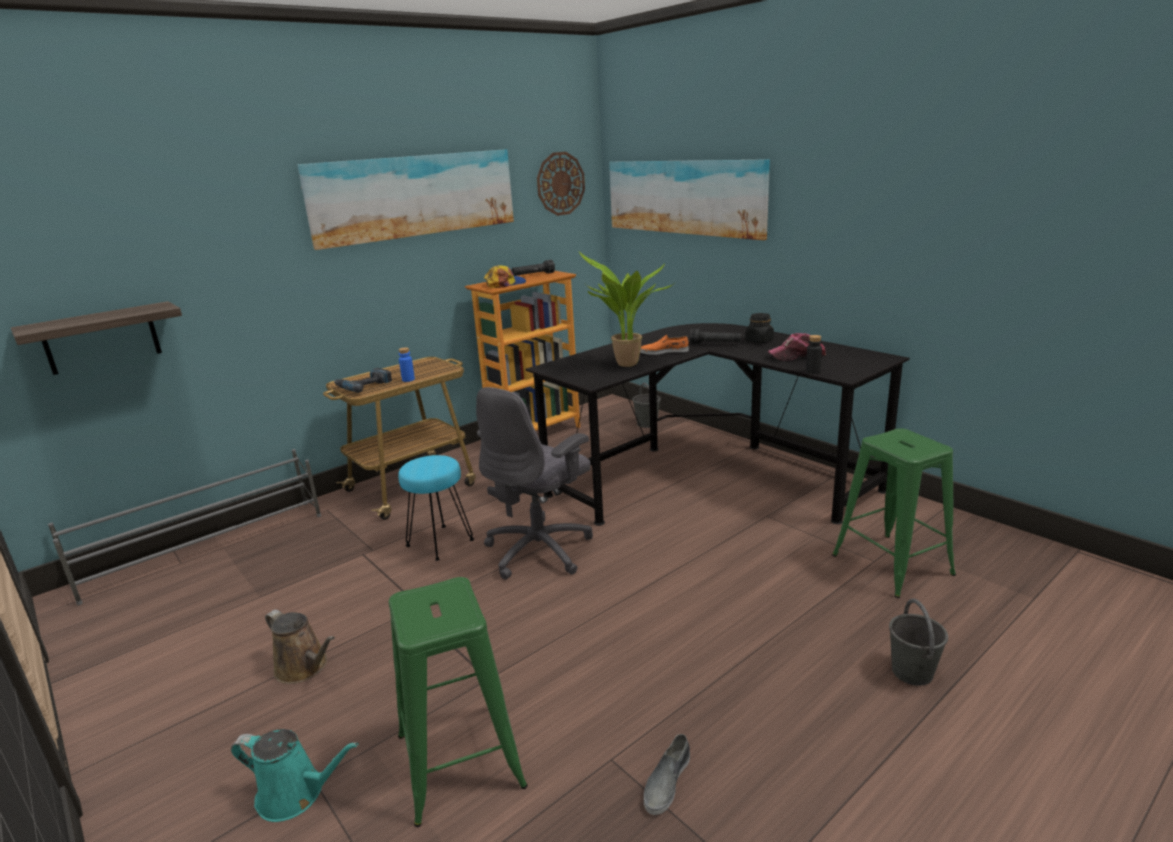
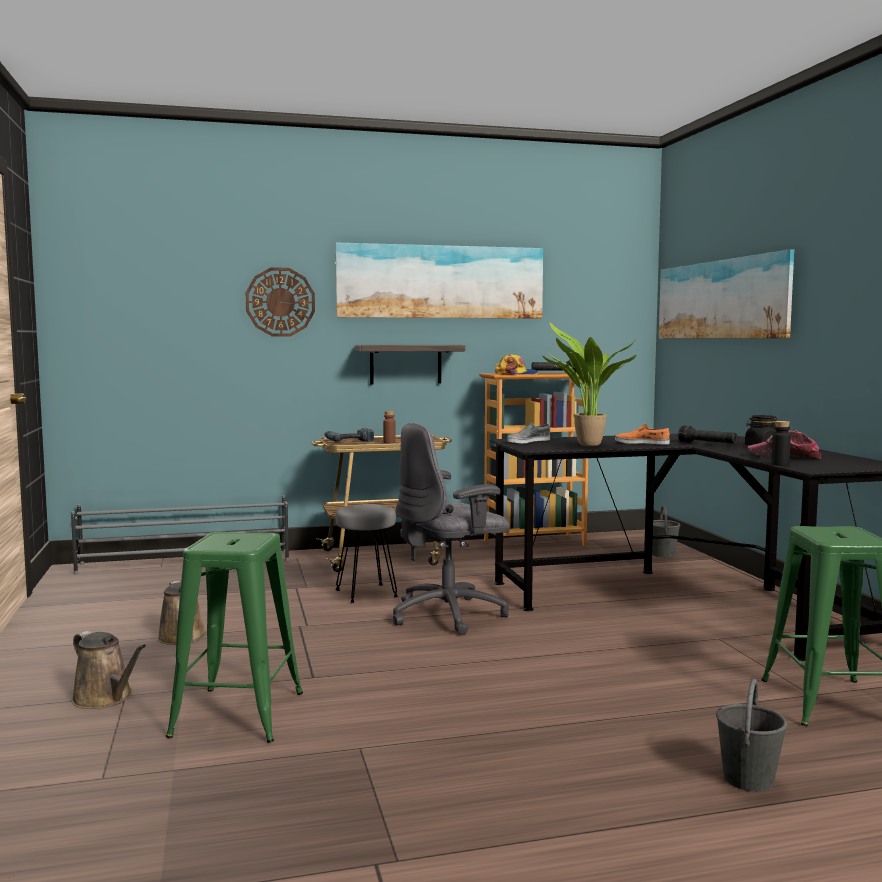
camera: 25 degrees right, 15 degrees down
(101, 338) = (152, 362): shelf -> shelf (405, 364)
(296, 794) = (106, 698): turquoise watering can -> brown watering can
(408, 380) = (389, 442): blue bottle -> brown bottle
(440, 542) = (366, 593): turquoise stool -> grey stool
(560, 183) = (603, 288): wall clock -> wall clock (280, 302)
(666, 781) = (392, 774): grey shoe -> grey shoe (528, 441)

